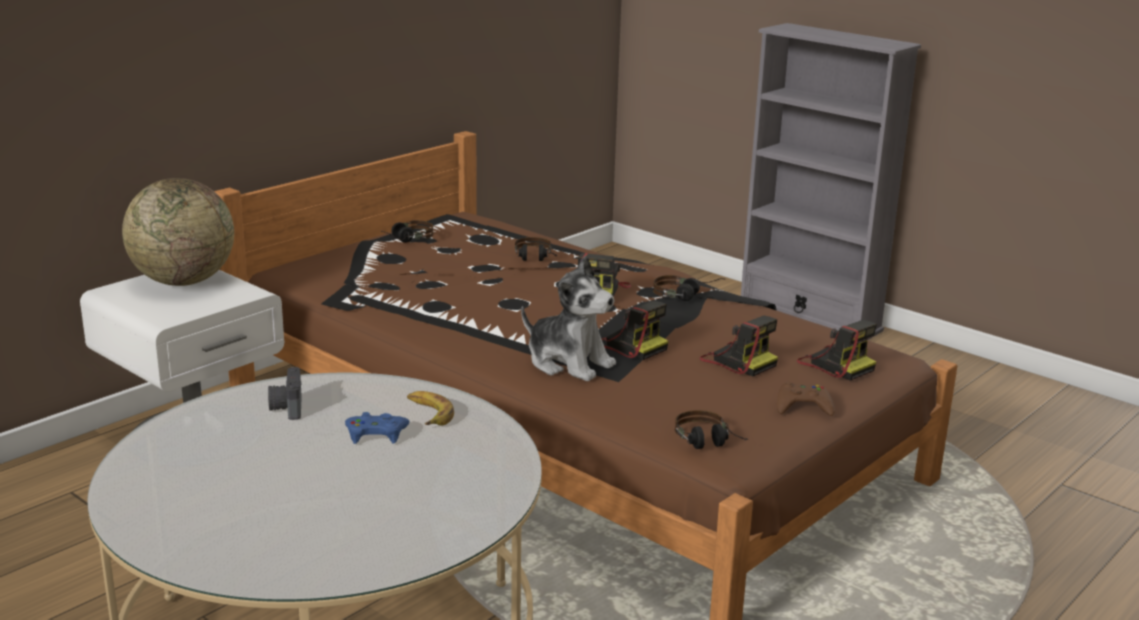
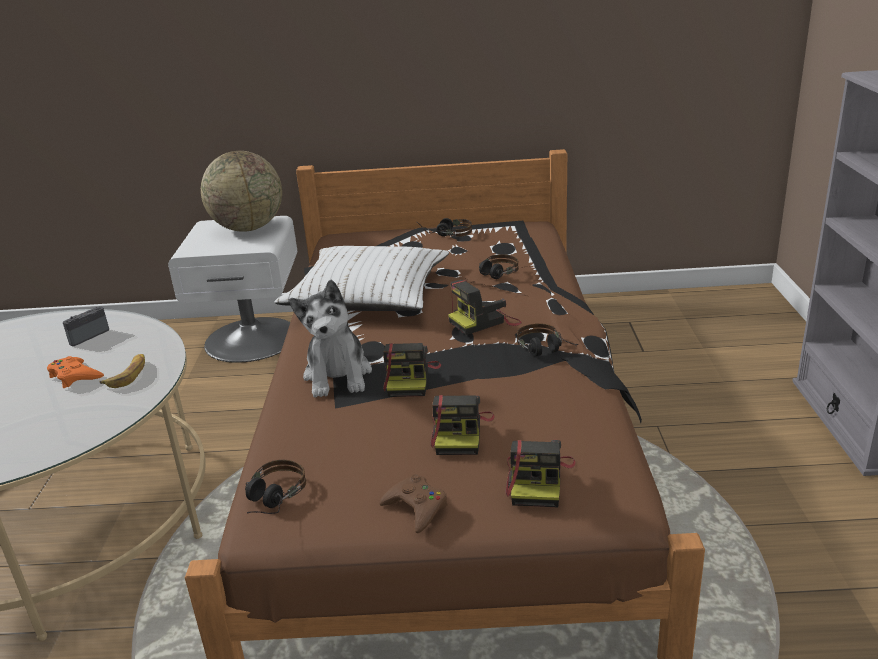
camera: 50 degrees right, 5 degrees up
(376, 434) = (75, 376): blue game controller -> orange game controller
(451, 305) = (368, 295): none -> white pillow

